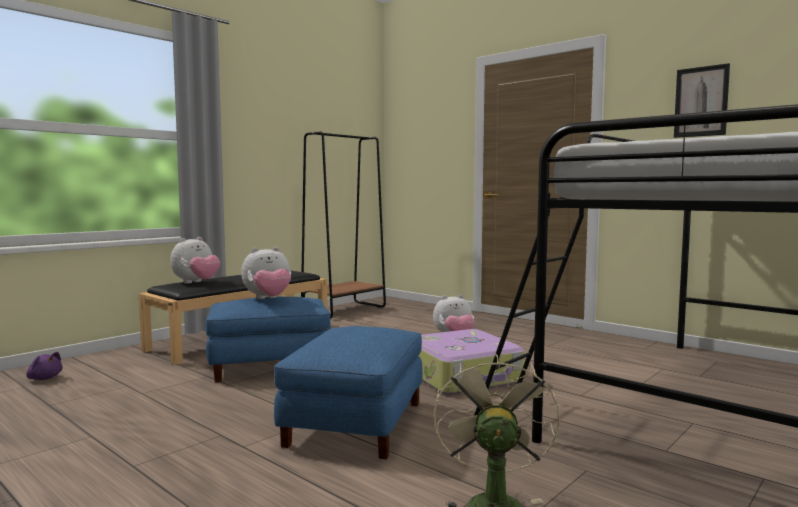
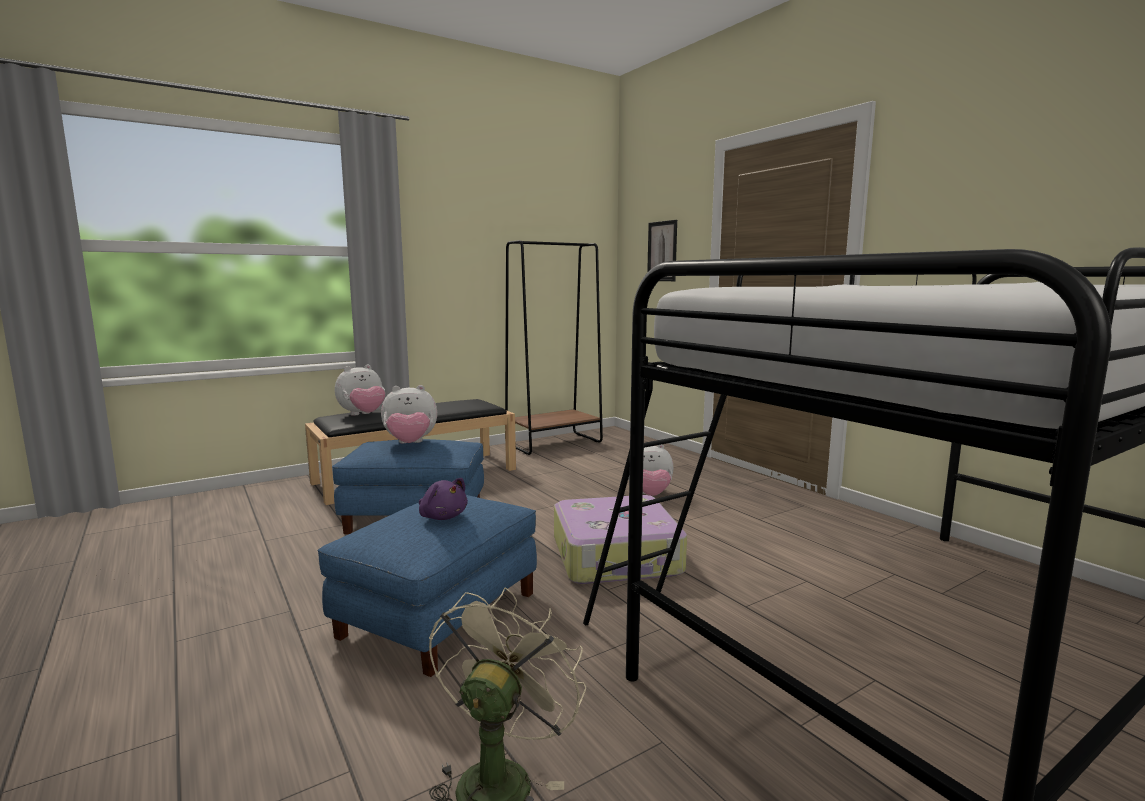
camera: 15 degrees right, 5 degrees up
(44, 378) = (197, 510): purple plush toy -> purple plush toy (442, 517)
(701, 101) = (1002, 196): picture -> picture (662, 251)

